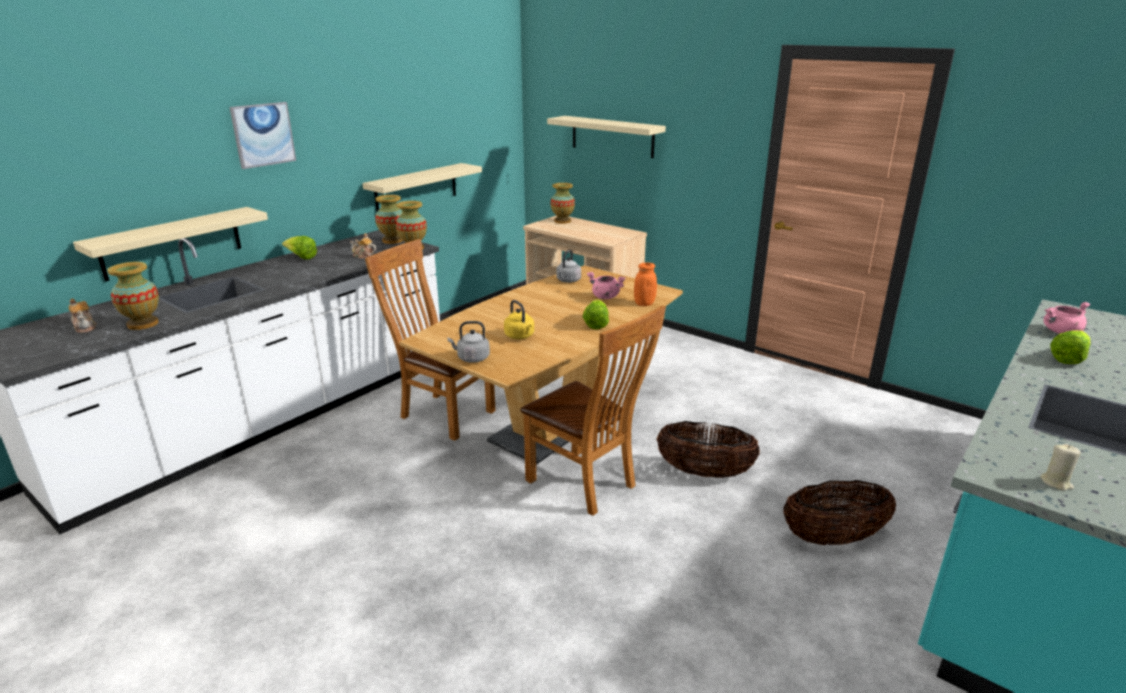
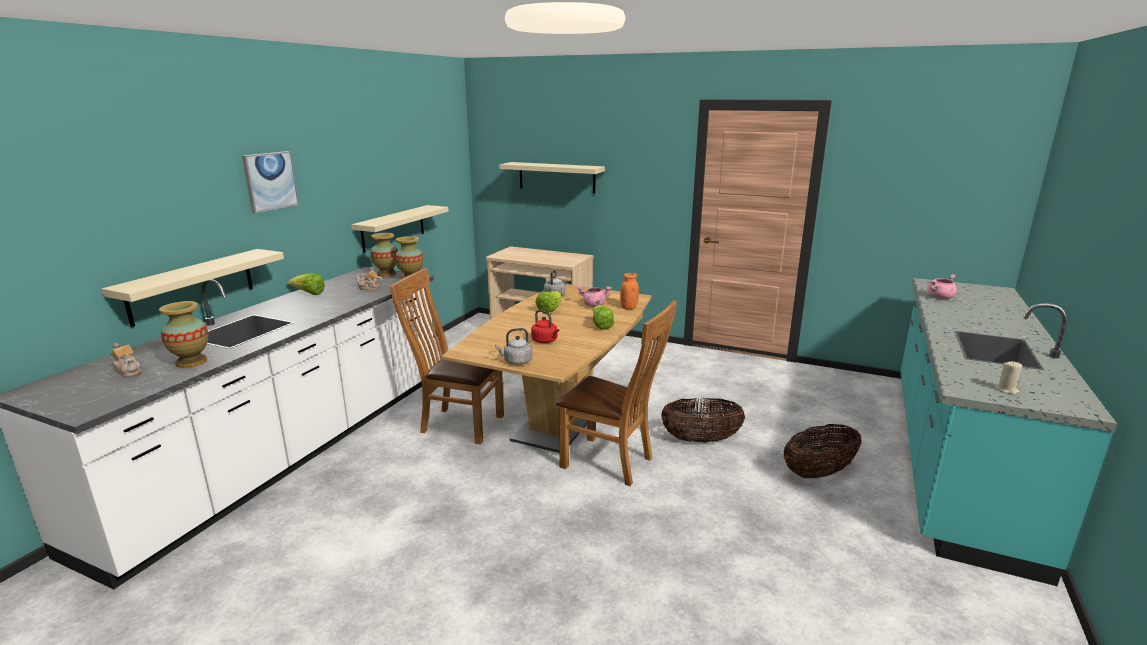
camera: 15 degrees left, 5 degrees down
(520, 336) = (545, 341): yellow kettle -> red kettle
(562, 221) = (517, 251): vase -> none
(1067, 358) = (956, 313): lettuce -> lettuce (550, 310)

